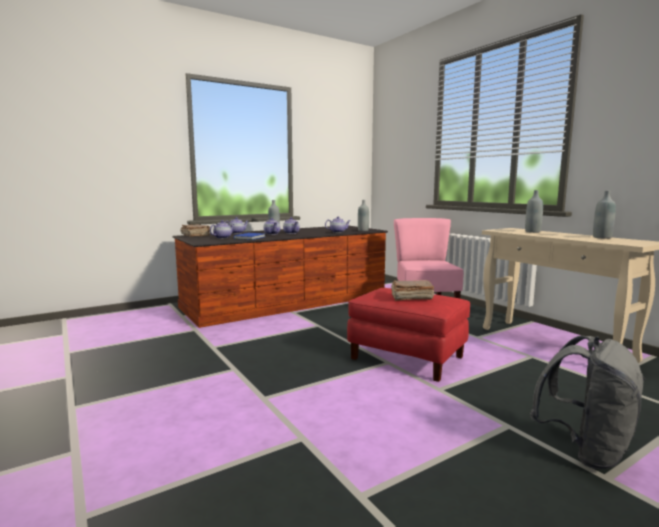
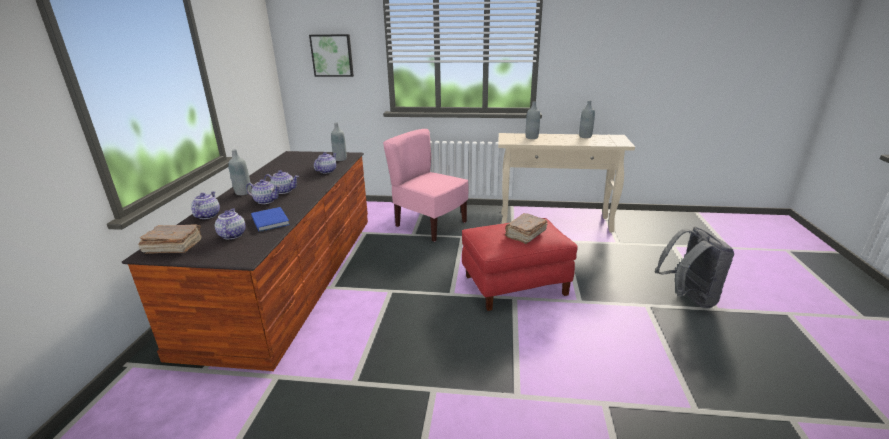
camera: 50 degrees left, 15 degrees up
(402, 157) = (332, 55): none -> picture

